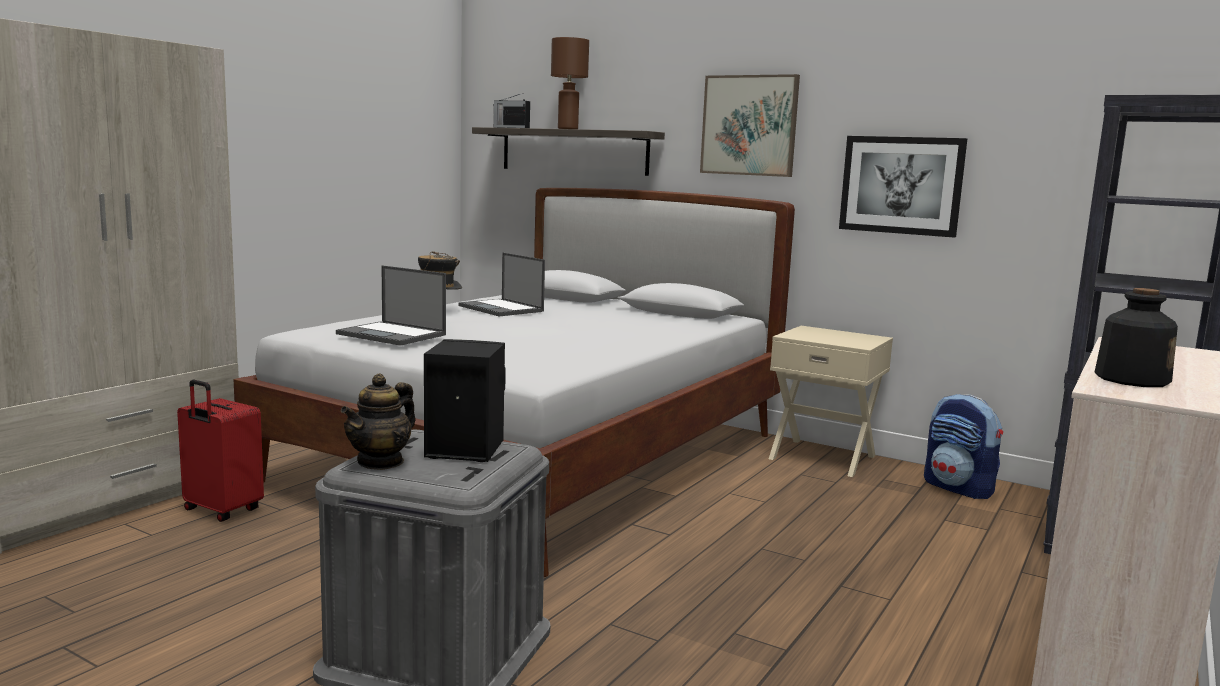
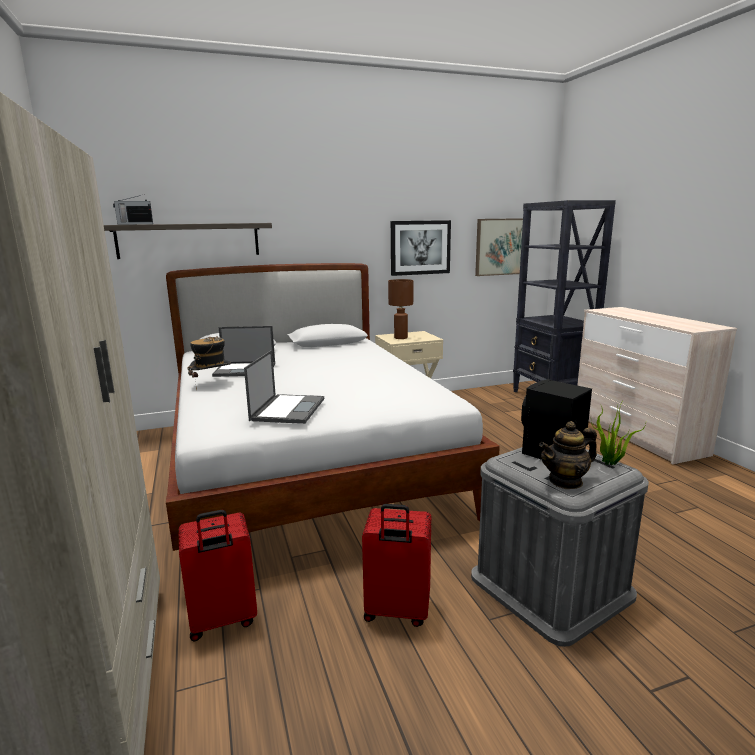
camera: 50 degrees left, 5 degrees up
(298, 576) = (396, 612): none -> red suitcase
(381, 462) = (565, 481): teapot -> teapot turned 90 degrees clockwise
(393, 334) = (288, 409): laptop -> laptop turned 60 degrees counterclockwise
(474, 477) = (610, 463): none -> potted plant
(567, 129) = (191, 223): brown table lamp -> brown table lamp (400, 338)
(749, 125) = (329, 216): picture -> picture (500, 247)
(959, 488) = (475, 397): backpack -> none
(1131, 379) = (673, 323): bottle -> none

